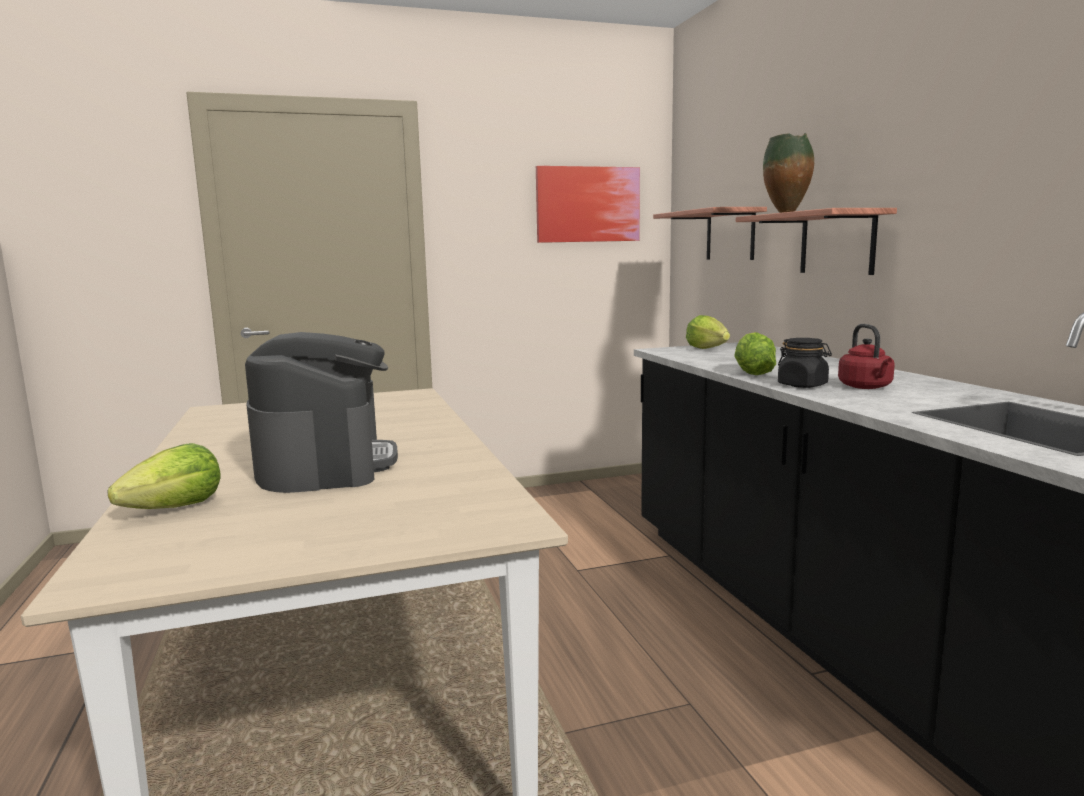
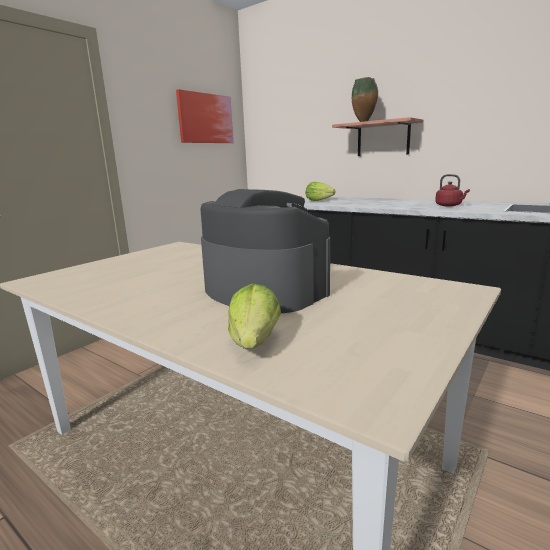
camera: 35 degrees left, 5 degrees up
(730, 235) = (299, 138): shelf -> none
(752, 373) = (384, 206): lettuce -> none
(802, 385) = (425, 208): black jar -> none

